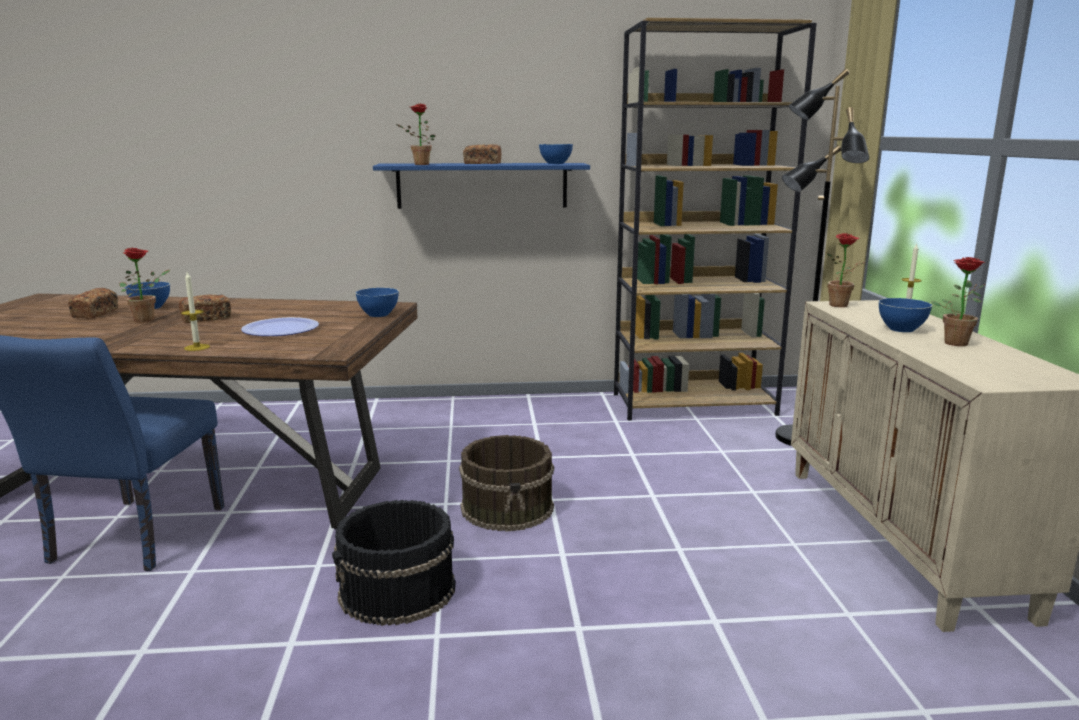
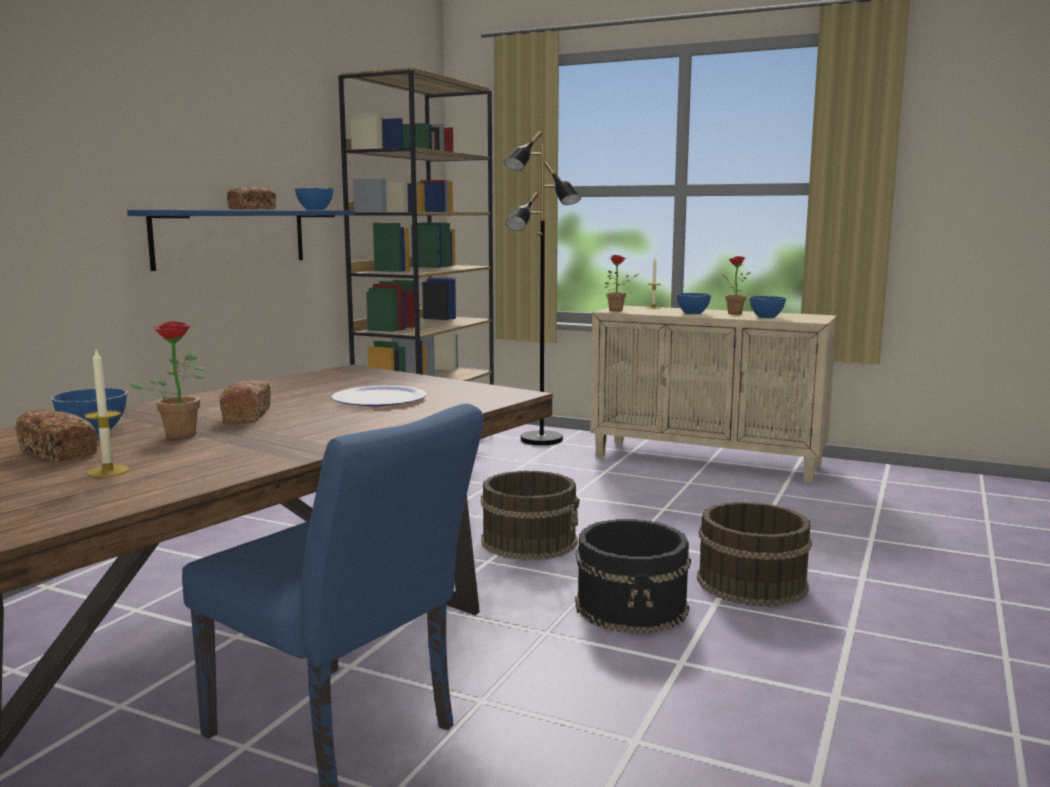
camera: 60 degrees left, 5 degrees down
(197, 347) = (403, 423): candle -> candle (108, 471)
(378, 314) = (383, 375): blue bowl -> blue bowl (766, 317)
(418, 164) = (211, 209): potted plant -> none
(509, 647) = (751, 583): none -> brown bucket

